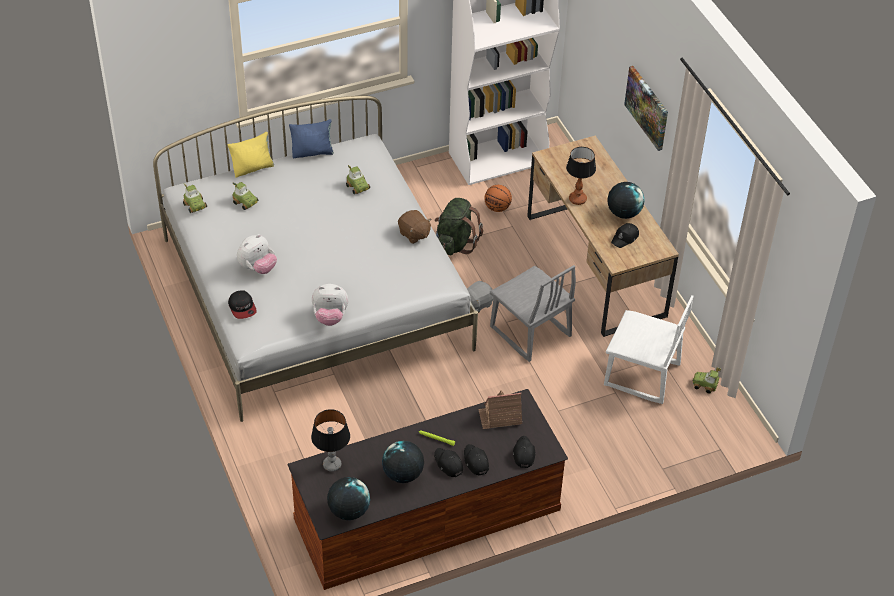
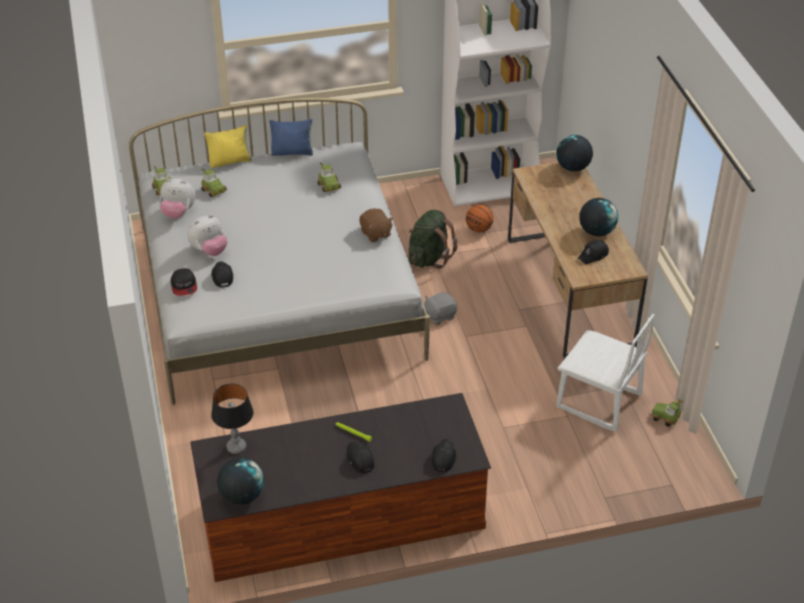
camera: 10 degrees right, 5 degrees down
(330, 317) = (270, 303): plush toy -> plush toy (178, 212)
(403, 474) = (308, 465): globe -> globe (573, 168)
(475, 461) = (389, 460): black cap -> black cap (222, 276)
(500, 416) = (426, 417): toy house -> none
(529, 332) = (488, 348): grey chair -> none
(577, 199) = (550, 215): table lamp -> none
(647, 107) = (630, 123): picture -> none

